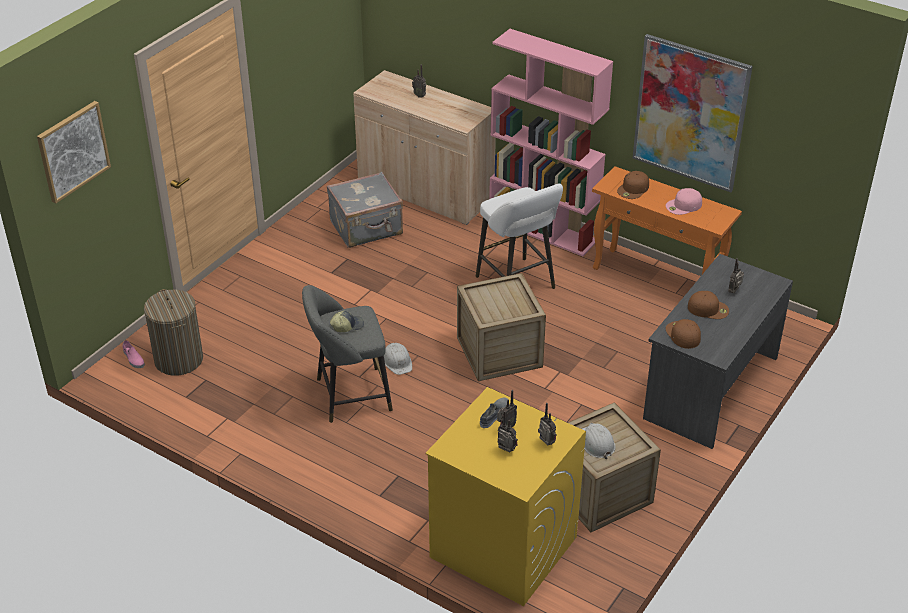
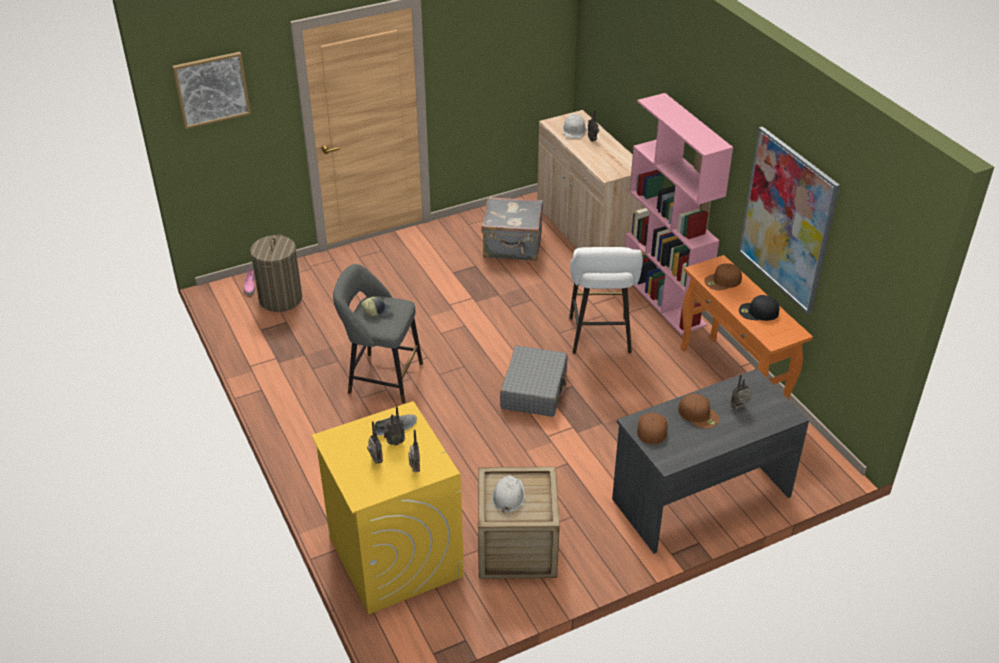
camera: 30 degrees right, 0 degrees up
(397, 361) = (443, 364): white hard hat -> white hard hat (574, 130)
(499, 352) = (534, 390): crate -> grey suitcase
(683, 205) = (758, 312): pink cap -> black cap

